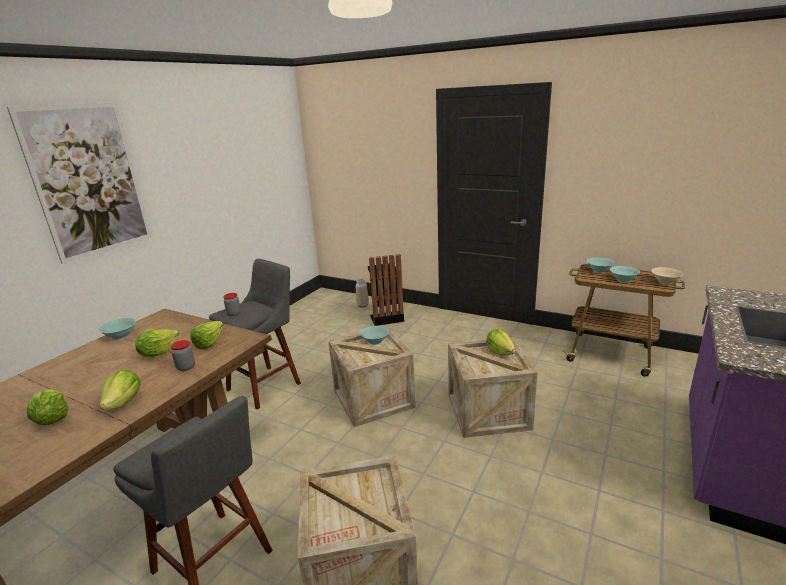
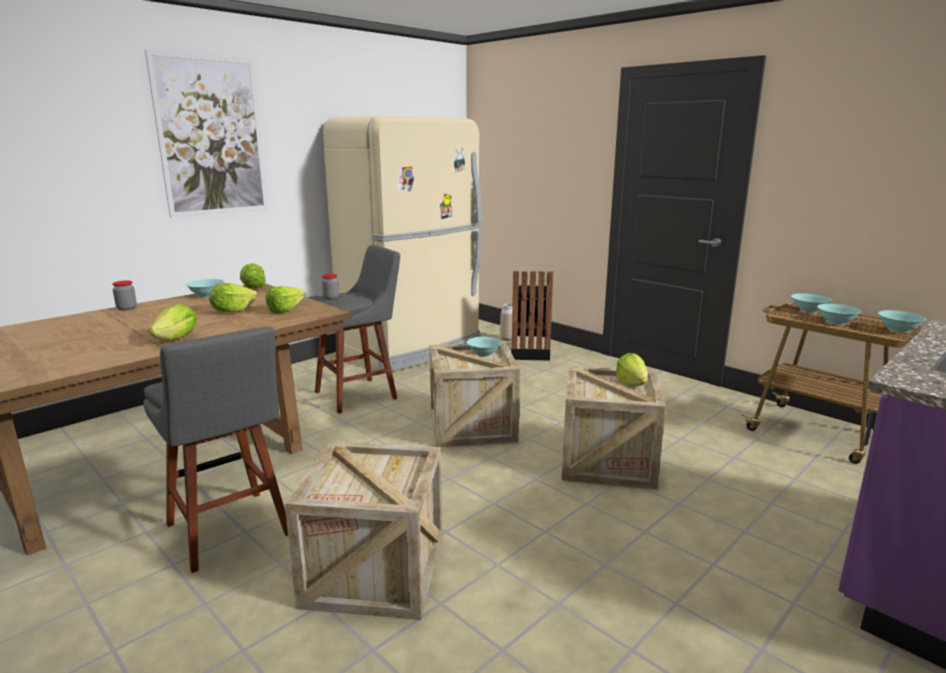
camera: 15 degrees right, 5 degrees down
(52, 419) = (108, 340): lettuce -> lettuce (254, 287)
(186, 367) = (250, 323): jar -> jar (127, 308)
(291, 327) = (413, 348): none -> beige fridge
(665, 282) = (898, 330): beige bowl -> turquoise bowl

